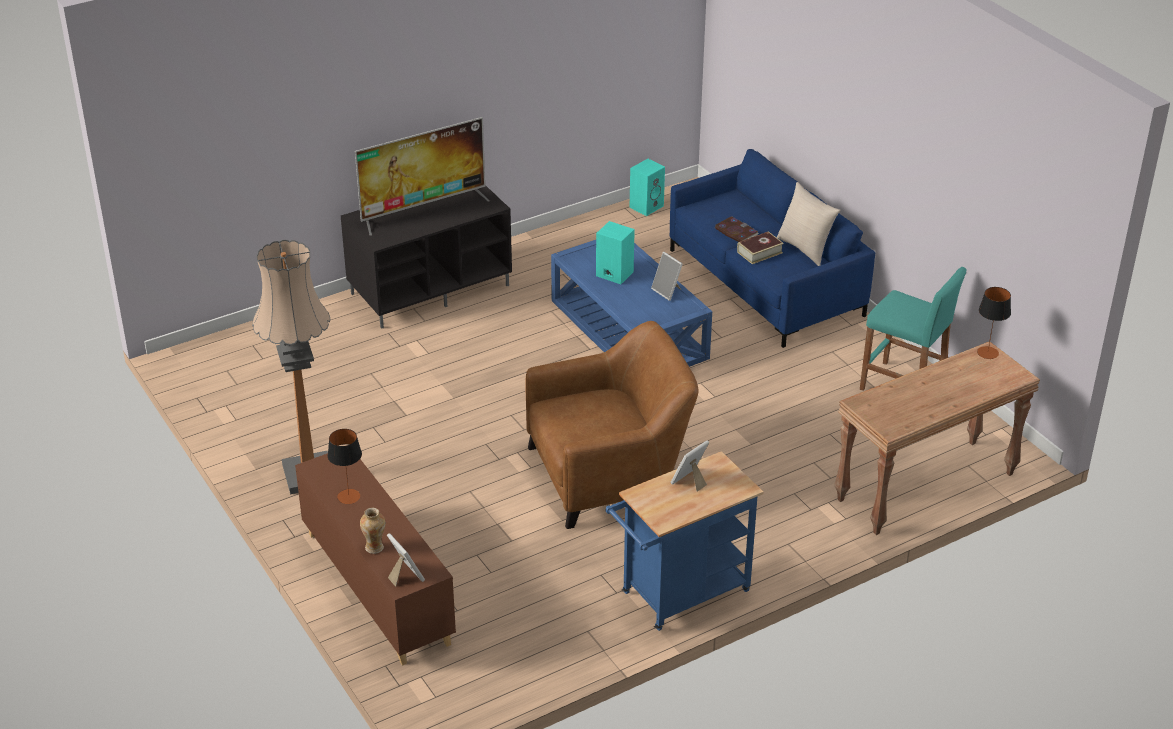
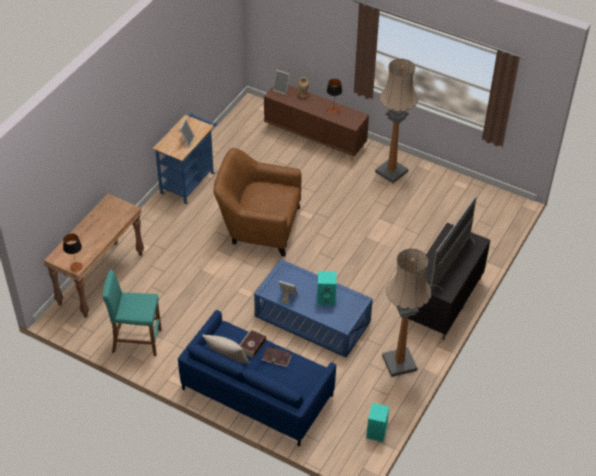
camera: 150 degrees right, 10 degrees up
(557, 251) = (399, 363): none -> floor lamp
(609, 473) = (258, 225): brown armchair -> brown armchair turned 60 degrees clockwise

